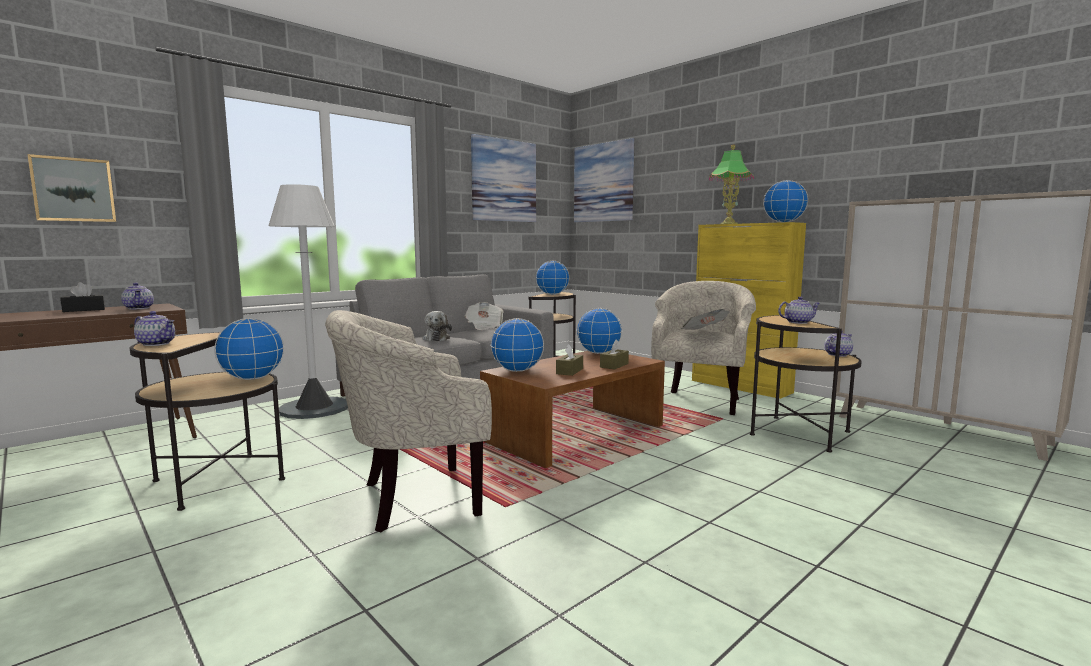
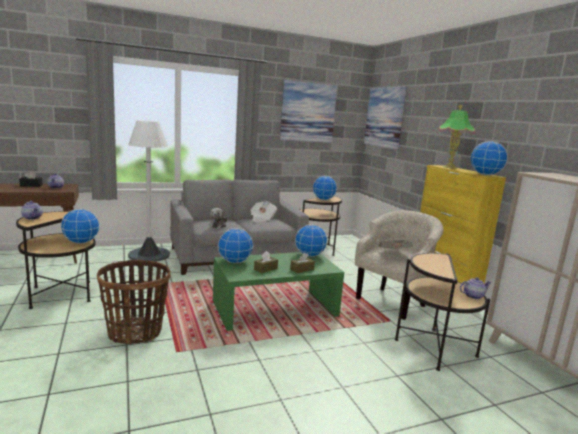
camera: 20 degrees right, 5 degrees up
(73, 190) = (33, 119): picture -> none
(412, 499) = (135, 332): beige armchair -> basket
(574, 433) = (274, 308): brown coffee table -> green coffee table
(798, 322) = (437, 266): teapot -> none

